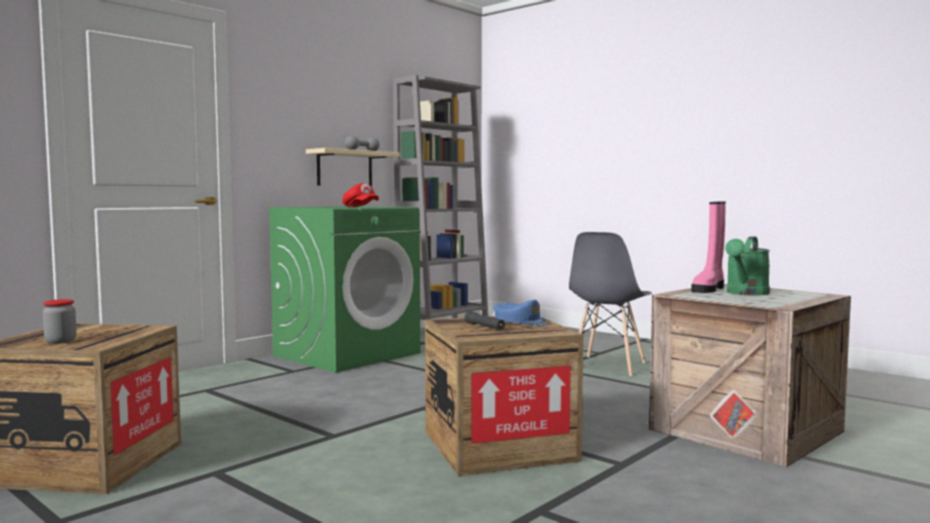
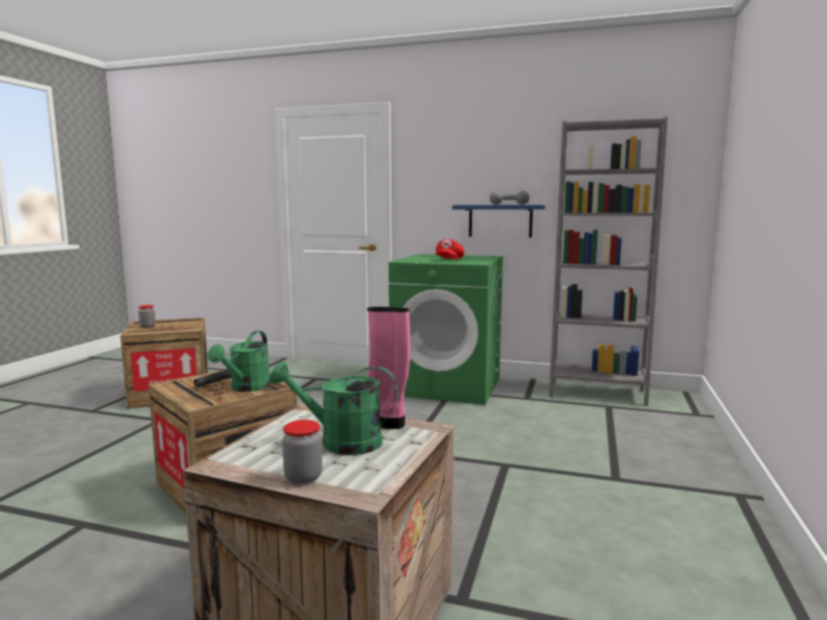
camera: 65 degrees right, 5 degrees up
(345, 168) = (500, 221): beige shelf -> blue shelf
(521, 321) = (246, 388): blue cap -> green watering can
(607, 366) = (555, 491): grey chair -> none
(805, 299) = (303, 477): none -> jar

